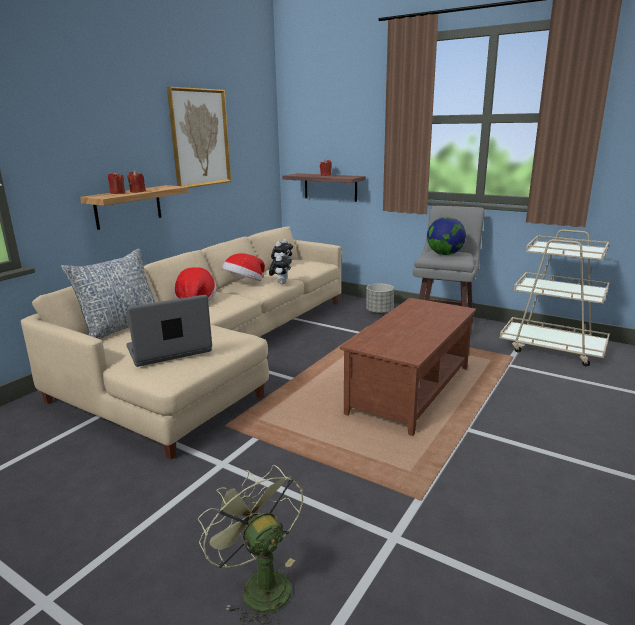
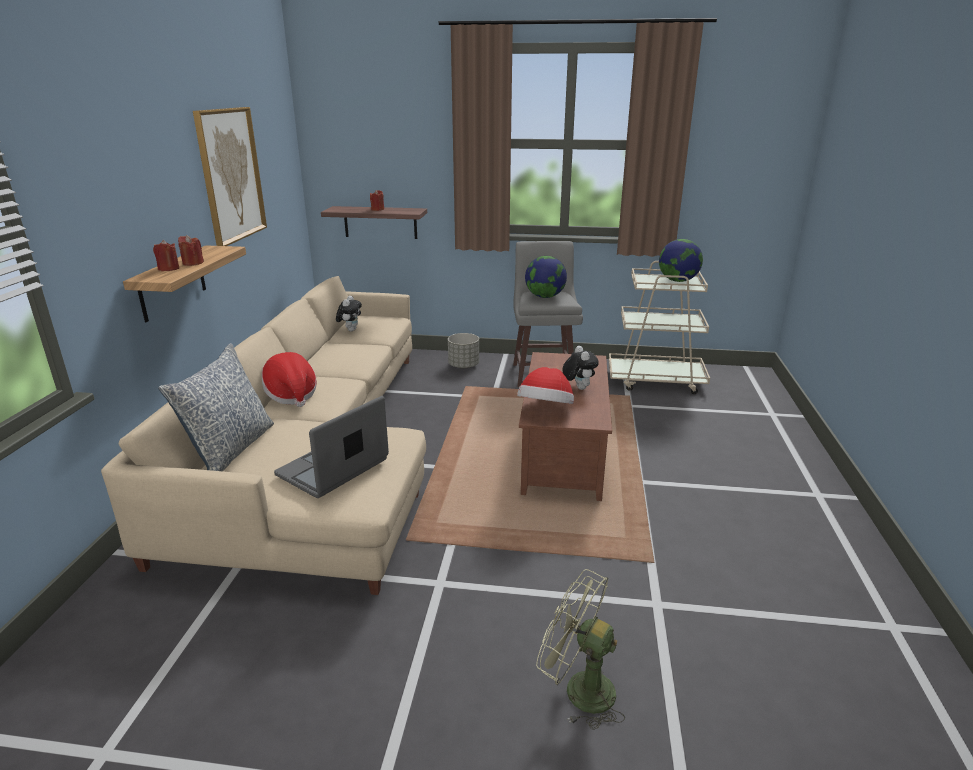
camera: 25 degrees left, 5 degrees up
(244, 283) = (328, 360): hat -> hat (545, 410)
(281, 283) = (371, 353): plush toy -> plush toy (578, 387)
(579, 249) = (678, 281): none -> globe

